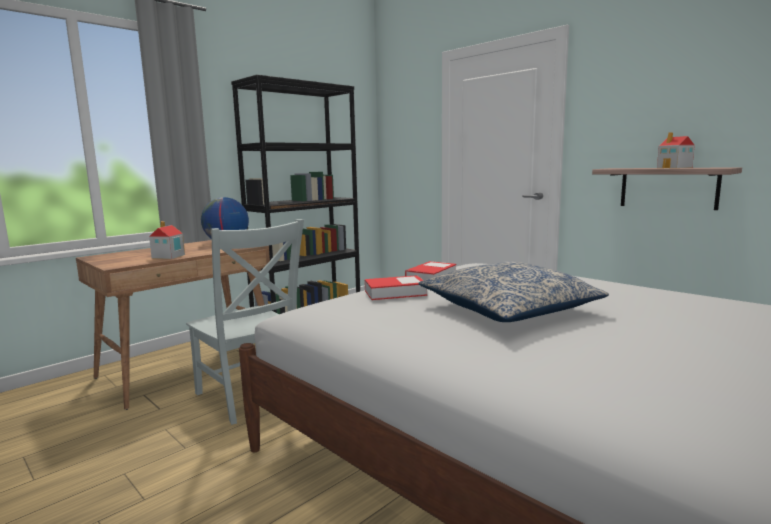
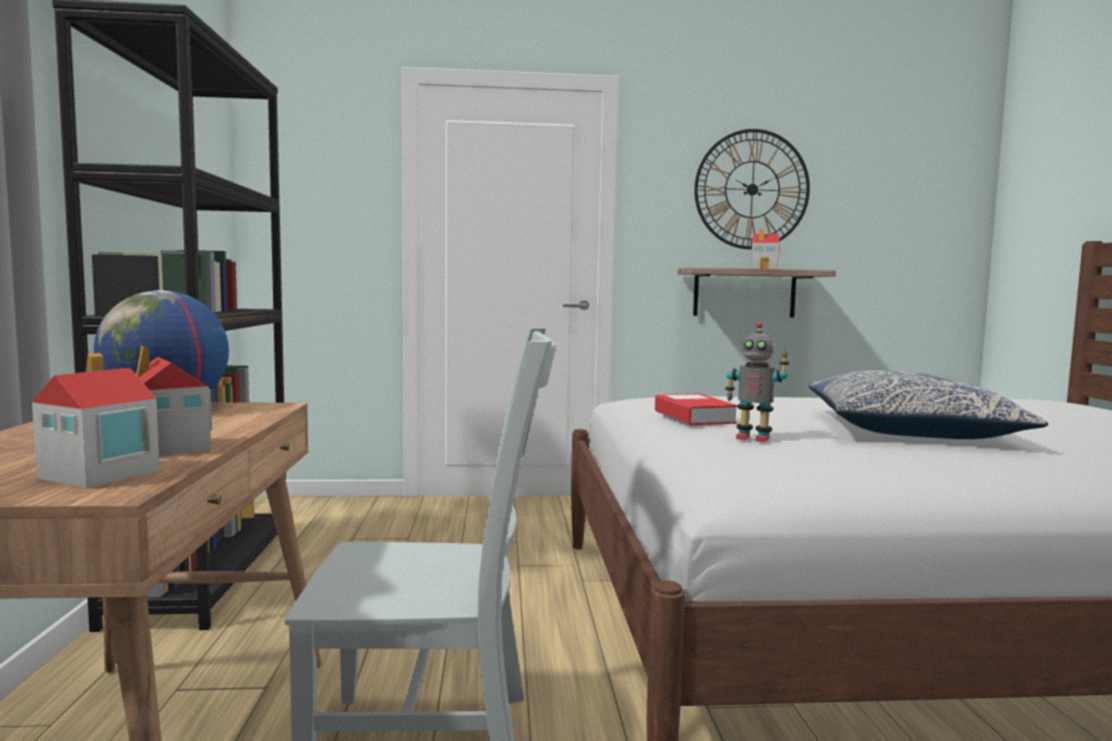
camera: 50 degrees left, 5 degrees down
(129, 261) = (98, 475): none -> toy house
(395, 293) = (753, 438): book -> toy robot
(679, 97) = (752, 189): none -> wall clock

